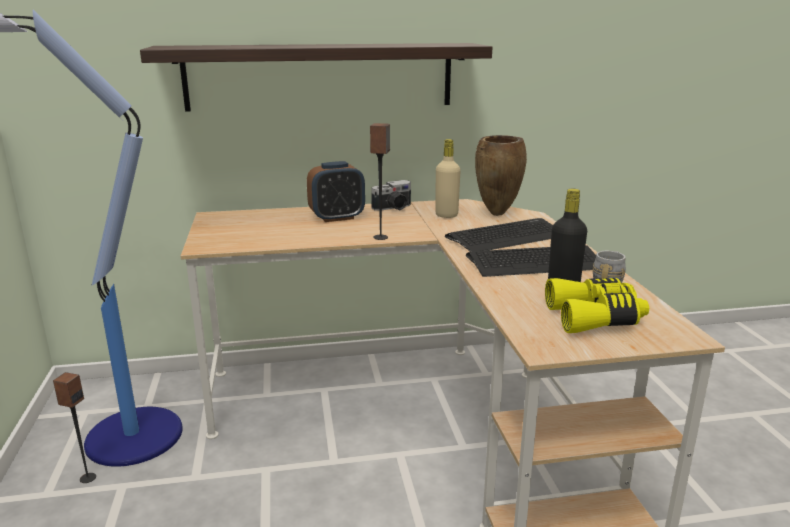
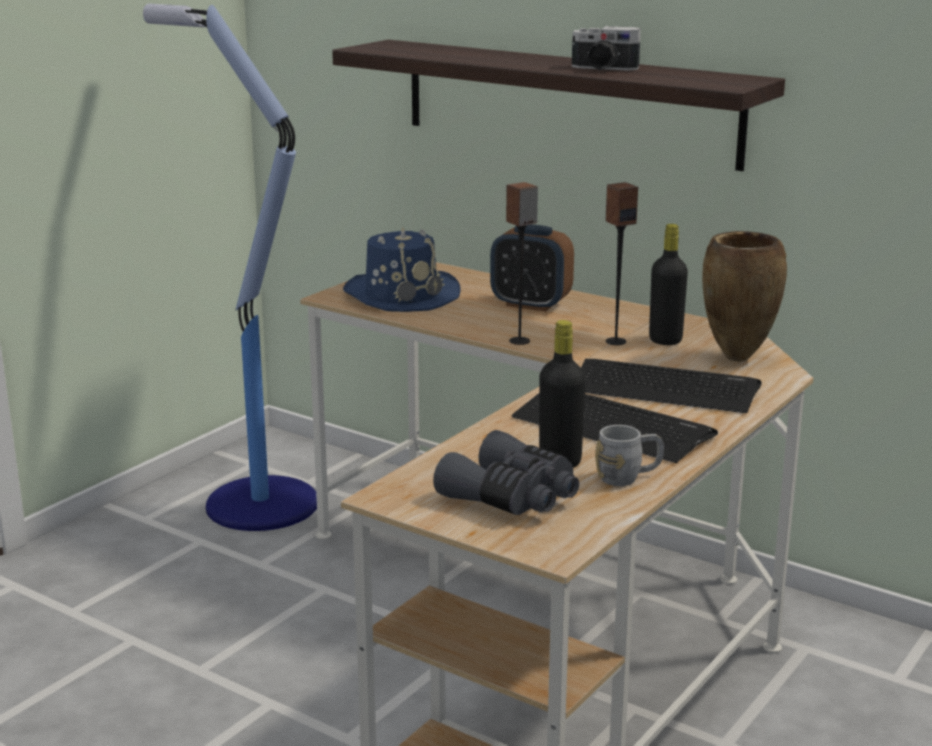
camera: 45 degrees right, 0 degrees up
(87, 478) = (185, 521): speaker -> speaker (615, 341)
(247, 233) = (401, 295): none -> blue hat
(394, 208) = (625, 312): camera -> camera (603, 69)
(446, 215) = (665, 340): beige bottle -> black bottle
(595, 317) = (512, 497): yellow binoculars -> grey binoculars

